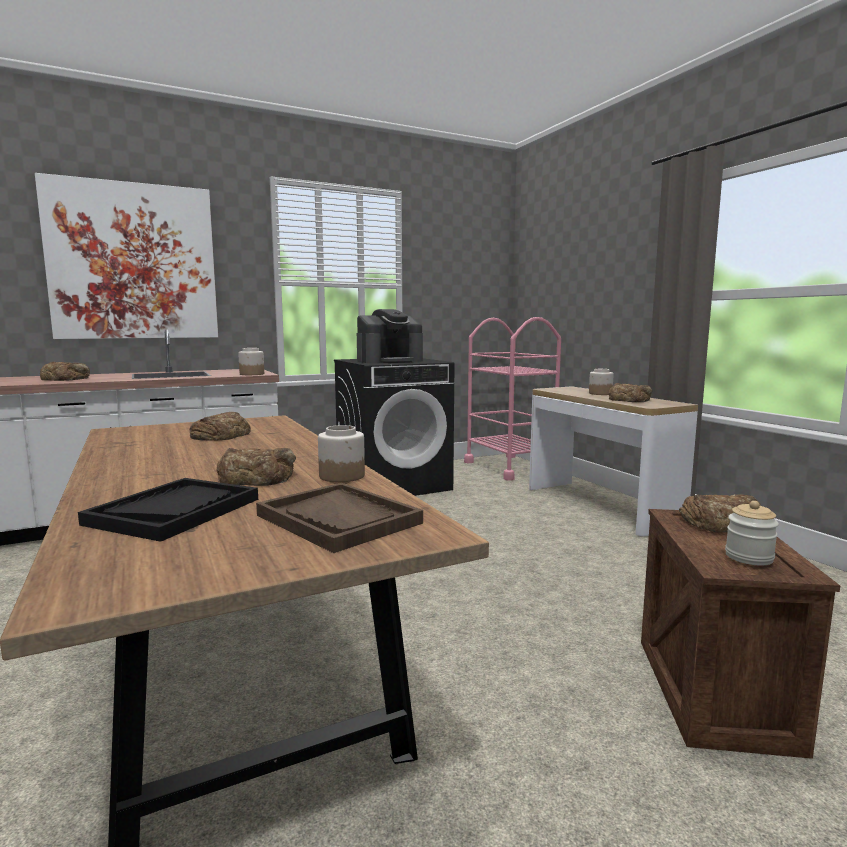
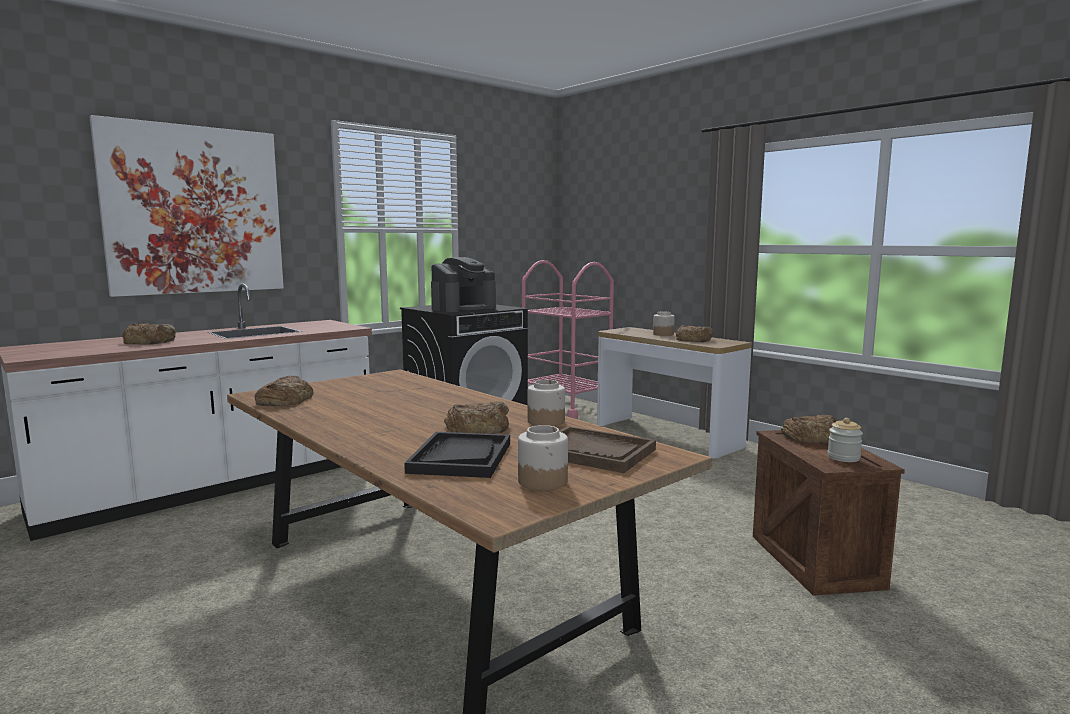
camera: 15 degrees left, 0 degrees up
(221, 435) = (376, 393): bread -> bread (284, 399)
(252, 374) = (342, 328): jar -> jar (543, 481)

